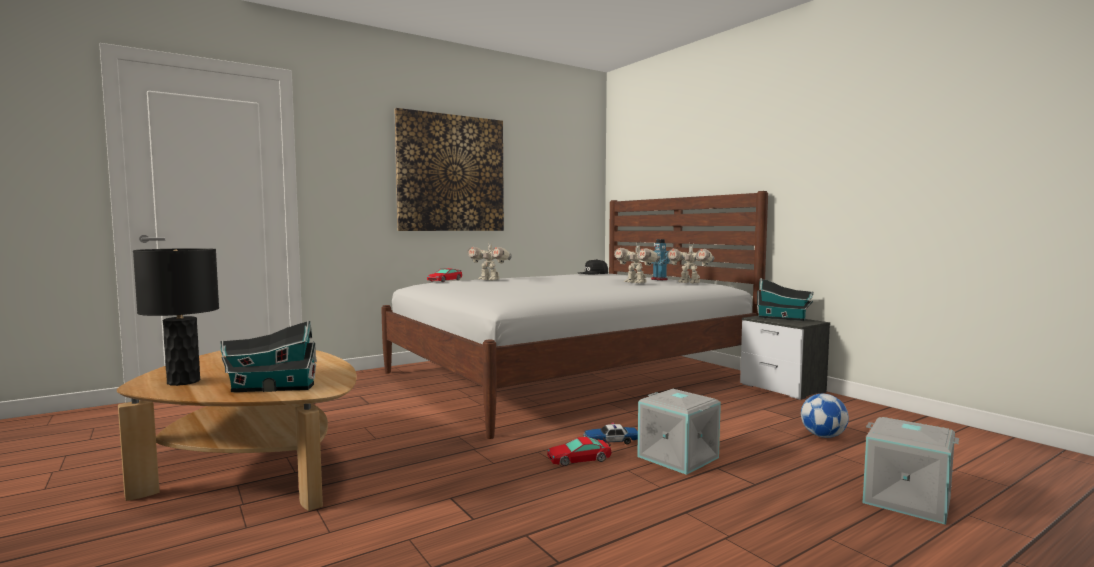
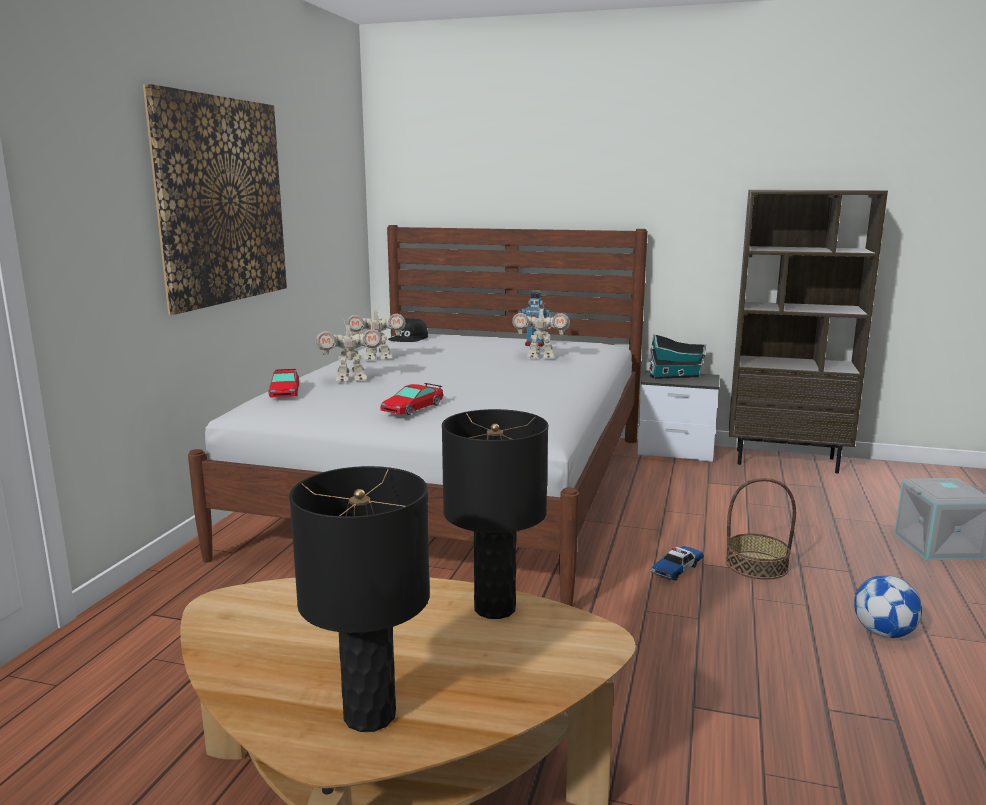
camera: 40 degrees left, 10 degrees up
(270, 388) = (530, 667): toy house -> none
(325, 371) = (495, 608): none -> black table lamp
(579, 459) = (694, 603): toy car -> toy car (412, 407)
(679, 457) = (756, 565): grey storage box -> basket
(689, 283) = (583, 347): toy robot -> toy robot (377, 358)
(823, 436) = (797, 500): football -> football (883, 633)
(882, 413) = (786, 461): none -> brown bookcase

